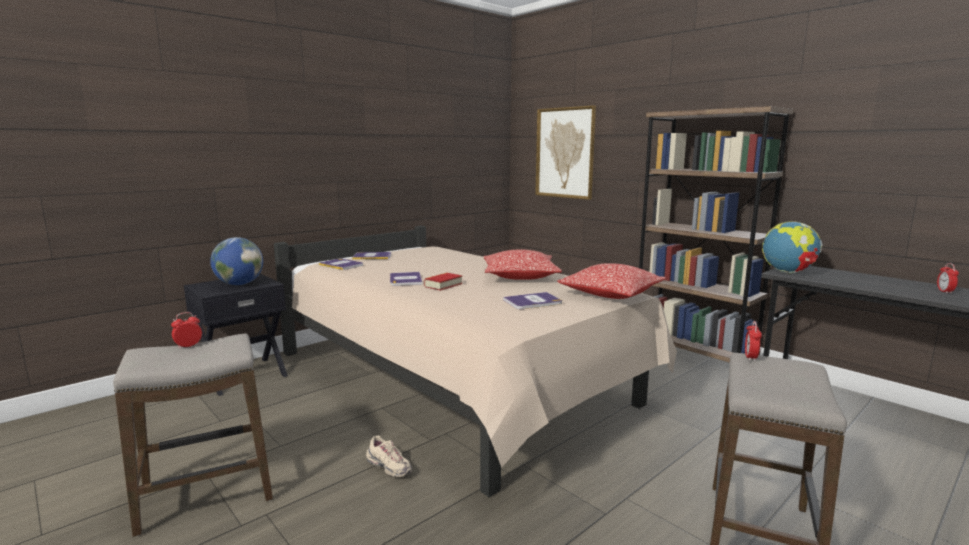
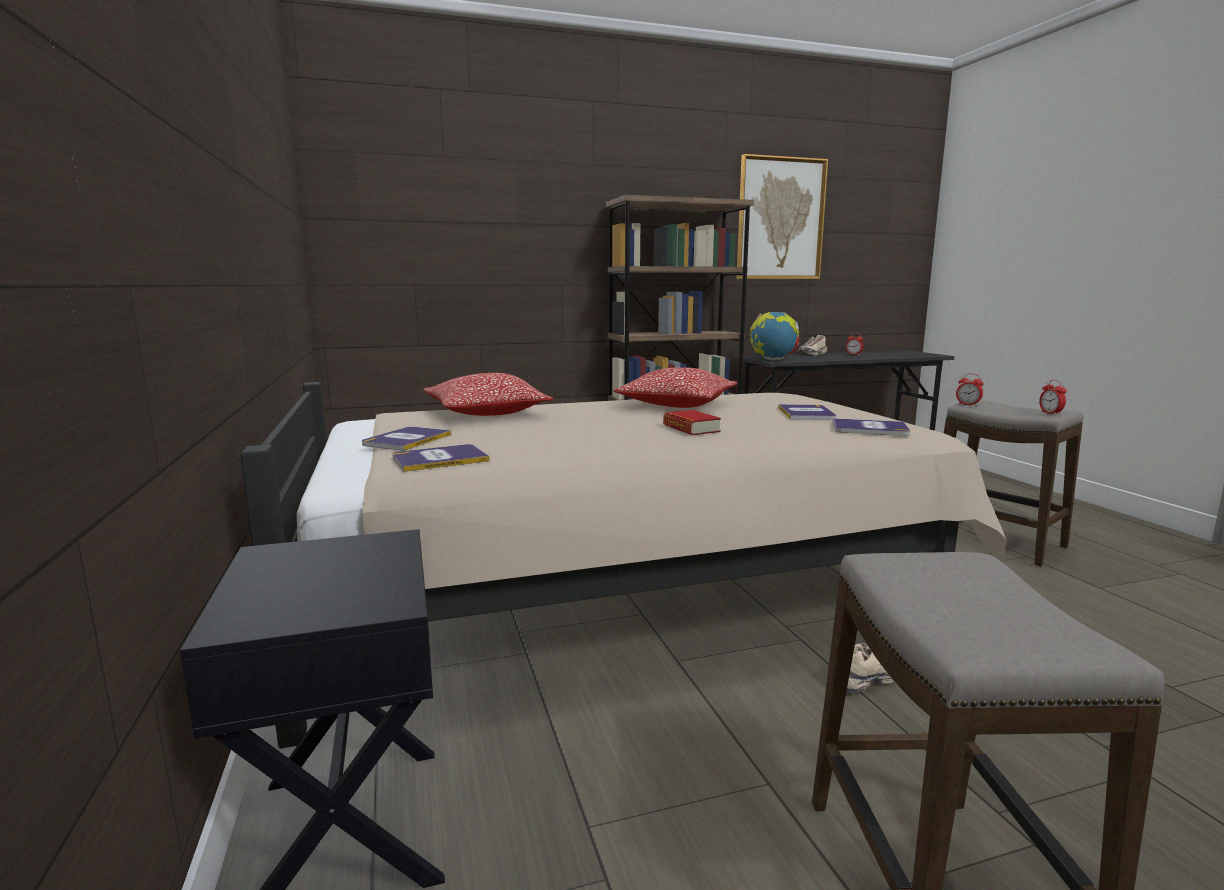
camera: 65 degrees left, 0 degrees up
(188, 346) = (924, 604): alarm clock -> alarm clock (1050, 413)
(239, 284) = (338, 569): globe -> none
(405, 280) = (632, 438): book -> book (869, 429)
(565, 153) = (437, 248): picture -> picture (780, 219)
(611, 294) = (786, 396): pillow -> pillow (486, 413)
(886, 279) = (813, 354): none -> beige shoe

